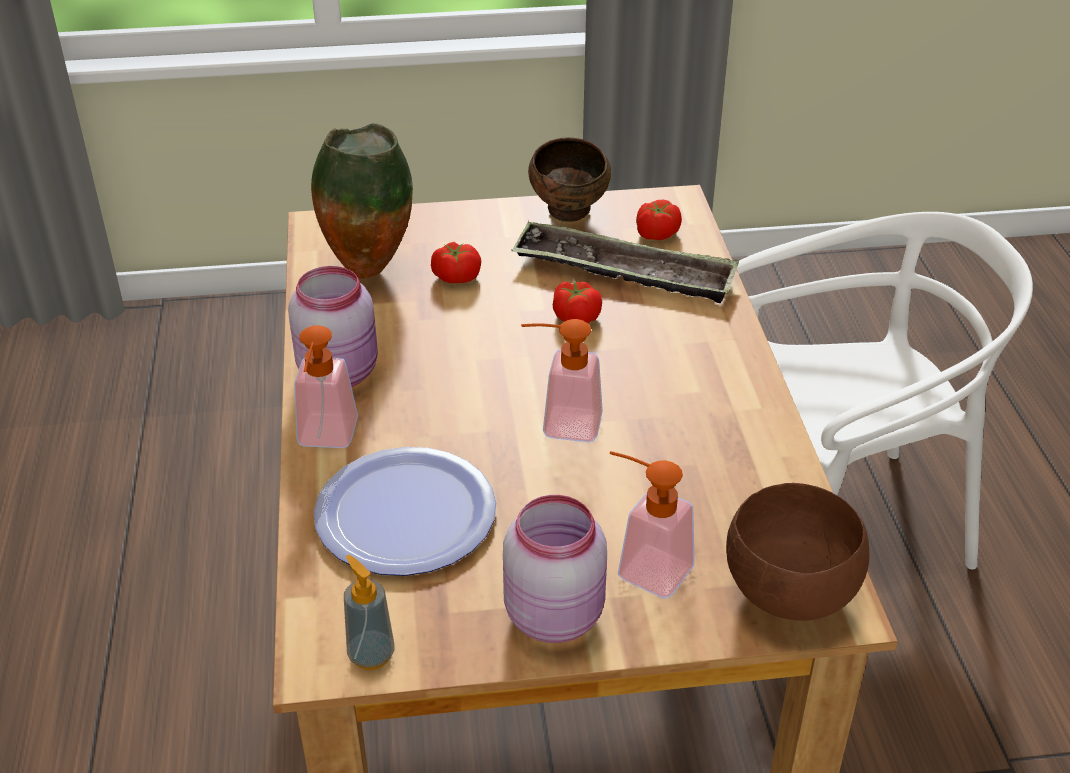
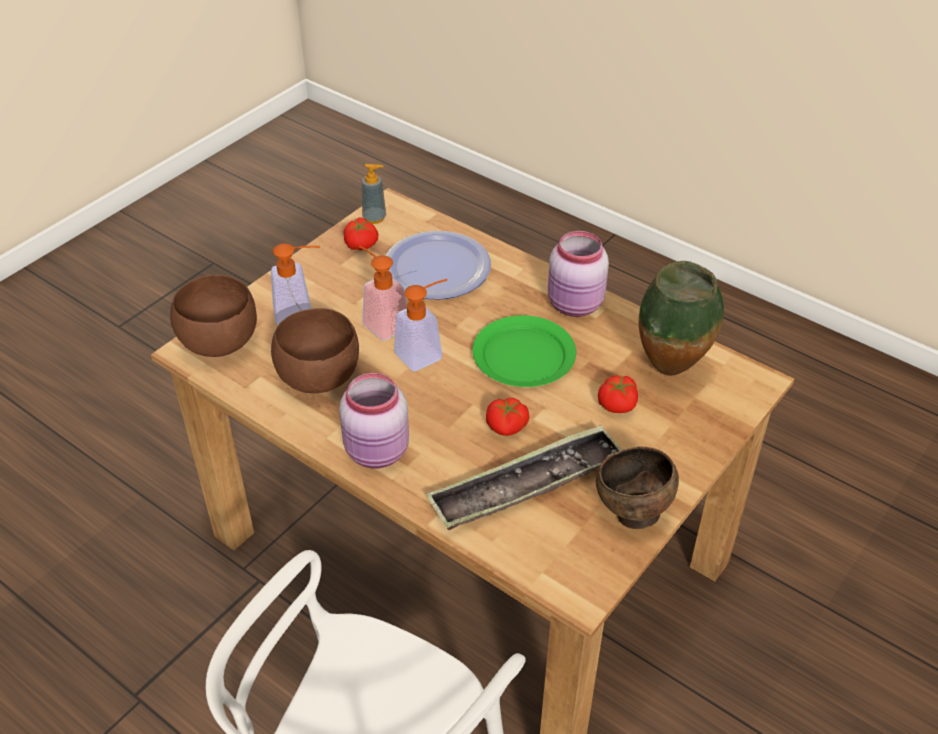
camera: 135 degrees right, 5 degrees up
(325, 440) = (523, 272): soap dispenser -> soap dispenser (381, 322)
(469, 360) = (524, 356): none -> green plate
(554, 613) = (319, 272): pink jar -> pink jar (378, 452)
(656, 233) = (551, 542): tomato -> tomato (361, 244)
(704, 471) = (319, 376): none -> brown bowl

